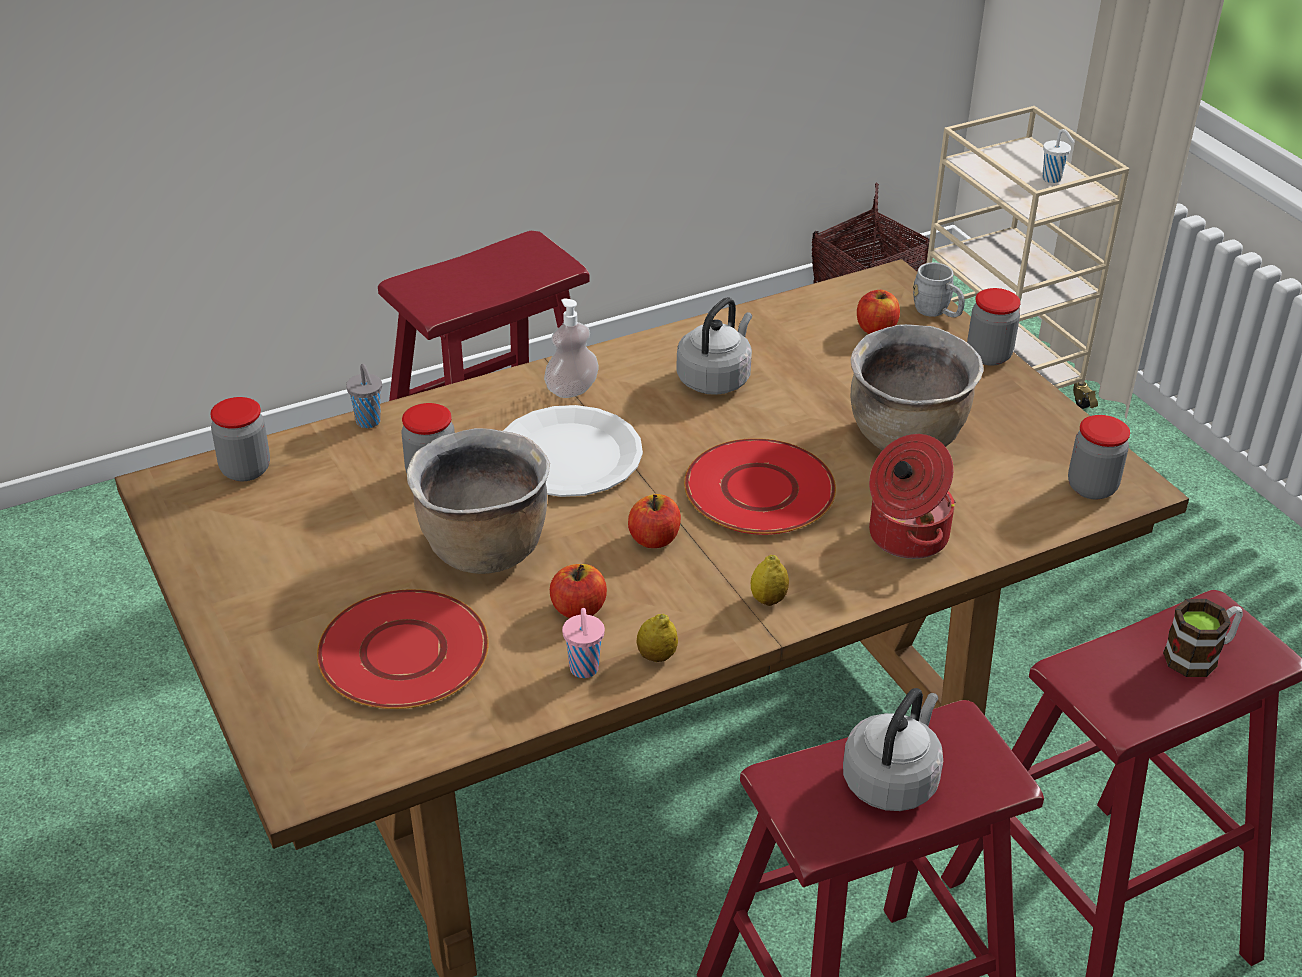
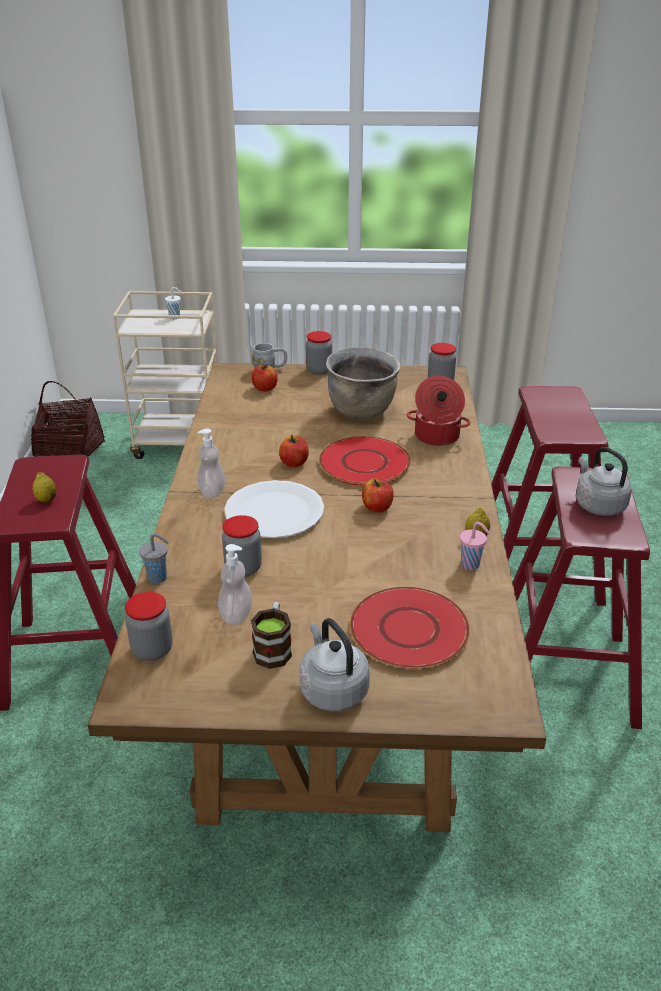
camera: 60 degrees left, 5 degrees down
(341, 504) = (236, 615): none -> soap dispenser
(482, 548) = (334, 569): brown cooking pot -> none
(578, 609) = (418, 551): apple -> apple (294, 463)
(715, 378) = (254, 444): grey kettle -> grey kettle (332, 689)
(768, 599) = (455, 489): lemon -> lemon (46, 500)
(1199, 655) = (560, 405): mug -> mug (273, 648)

